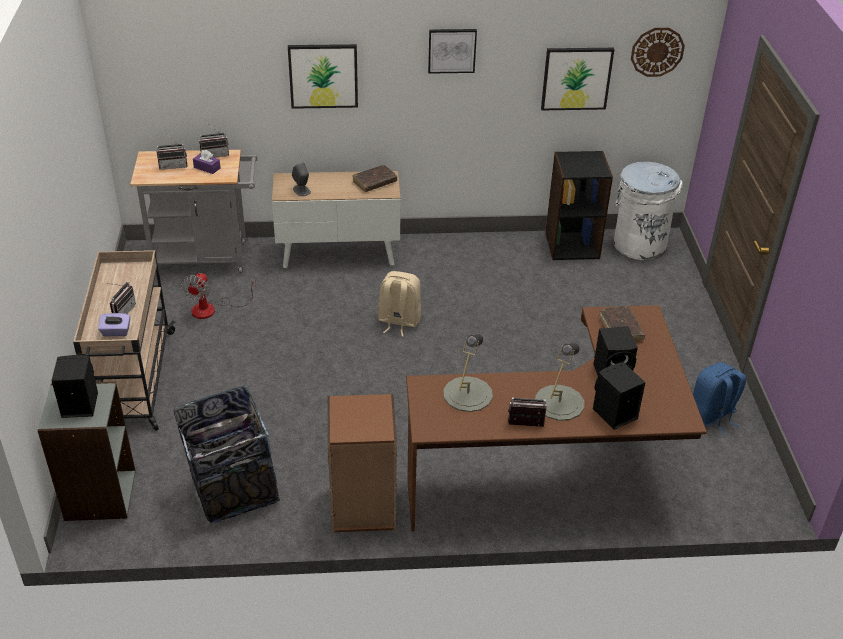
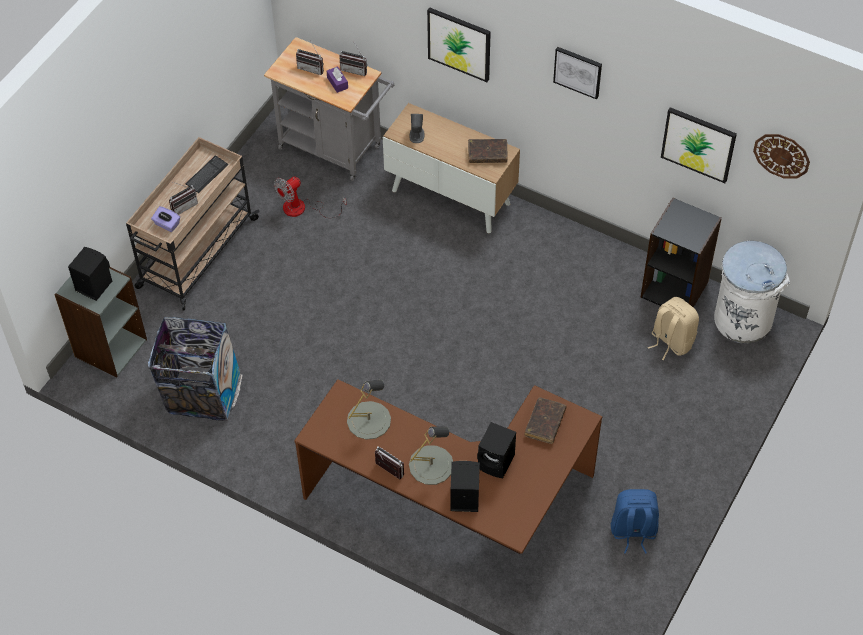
camera: 35 degrees right, 15 degrees up
(126, 281) = (207, 175): none -> keyboard
(363, 508) = (283, 459): brown bookcase -> none
(398, 321) = (445, 297): beige backpack -> beige backpack (671, 341)

